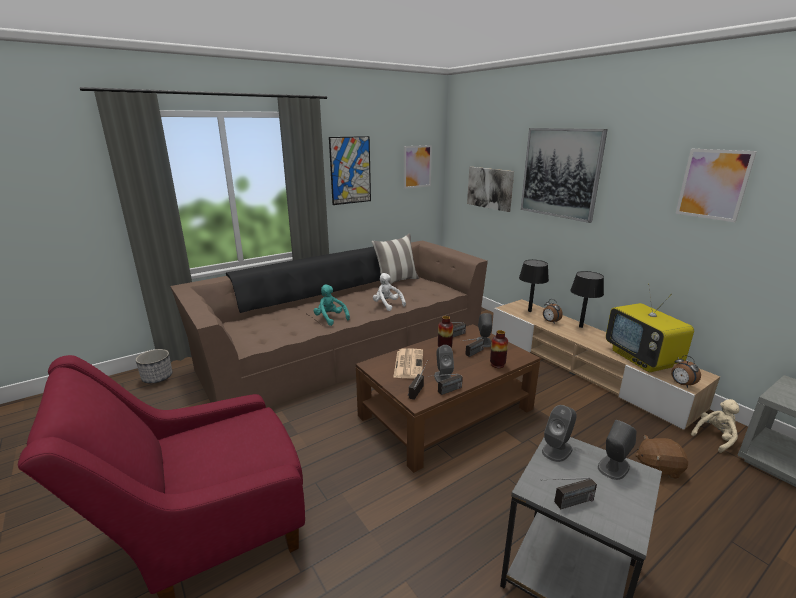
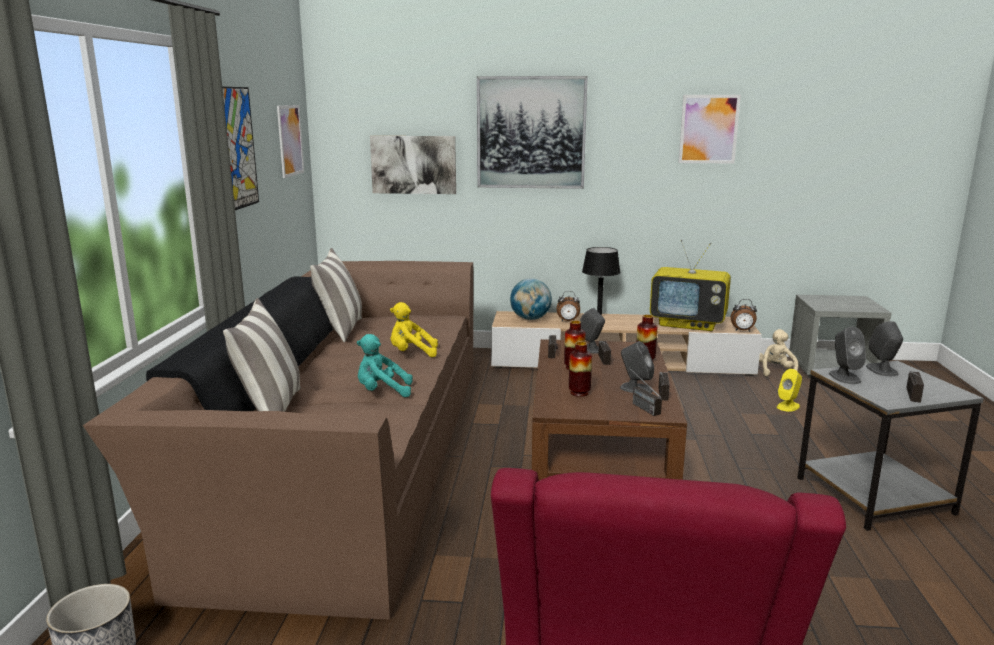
camera: 50 degrees left, 5 degrees down
(288, 308) = (270, 409): none -> pillow
(387, 305) = (411, 353): white plush toy -> yellow plush toy
(408, 363) = (579, 393): newspaper -> vase
(529, 311) = (530, 319): black table lamp -> globe
(658, 467) = (788, 406): brown plush toy -> yellow speaker

